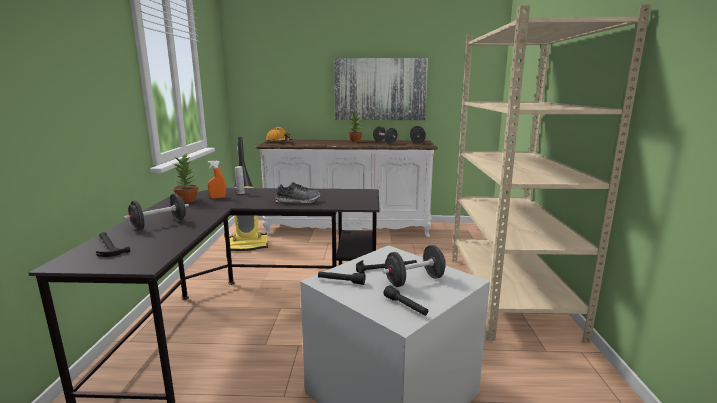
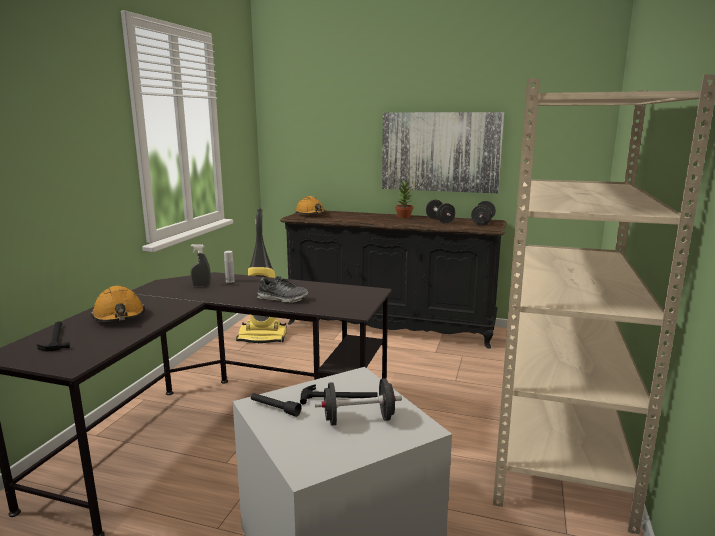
camera: 15 degrees right, 0 degrees up
(159, 224) = (119, 316): black dumbbell -> orange hard hat
(188, 200) = (169, 287): potted plant -> none
(217, 197) = (201, 286): orange spray bottle -> grey spray bottle
(347, 229) = (389, 326): white cabinet -> black cabinet
(405, 306) = (323, 452): black flashlight -> none

